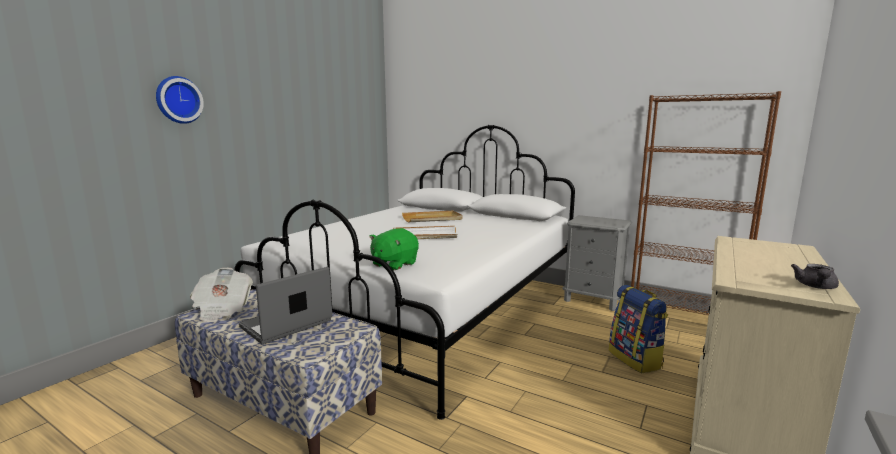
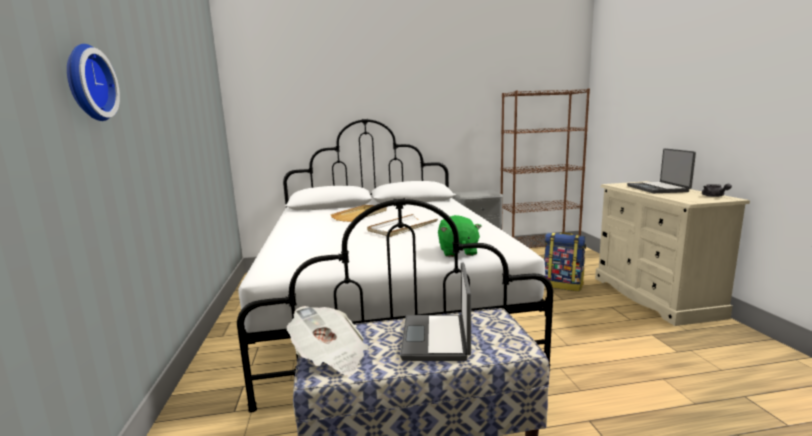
camera: 40 degrees left, 0 degrees up
(772, 258) = (658, 189): none -> laptop

